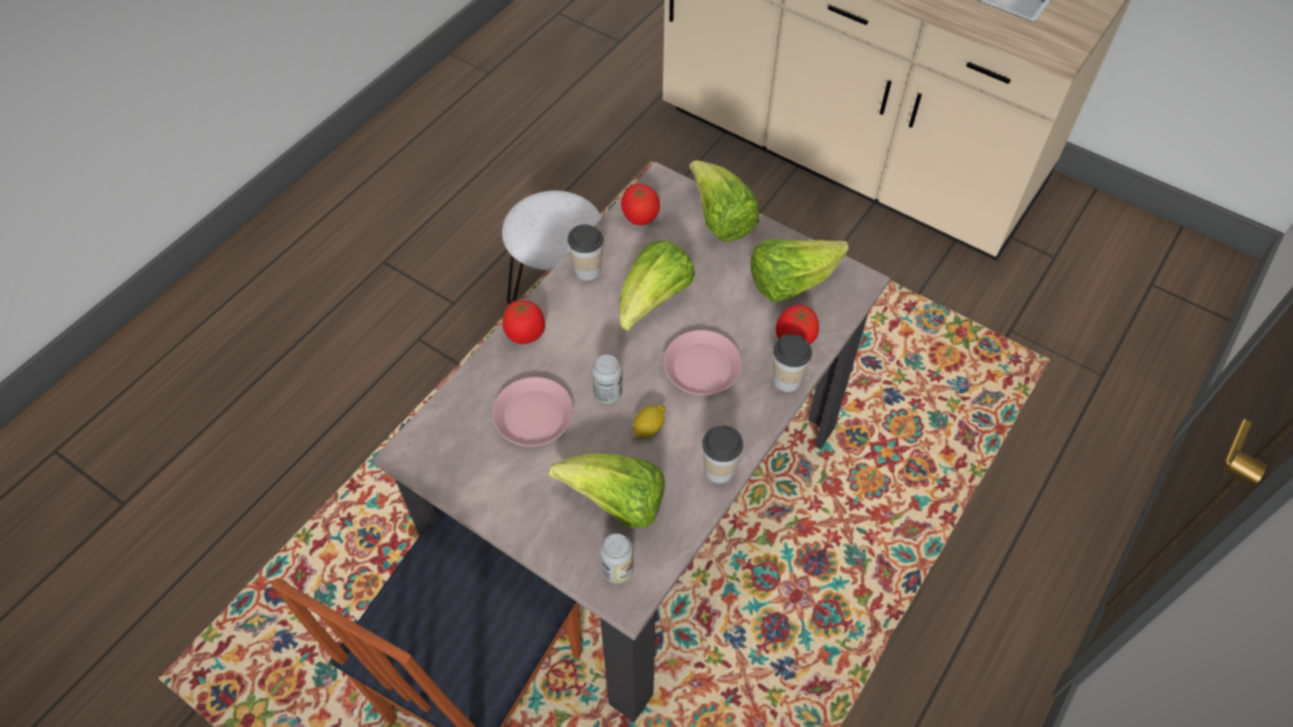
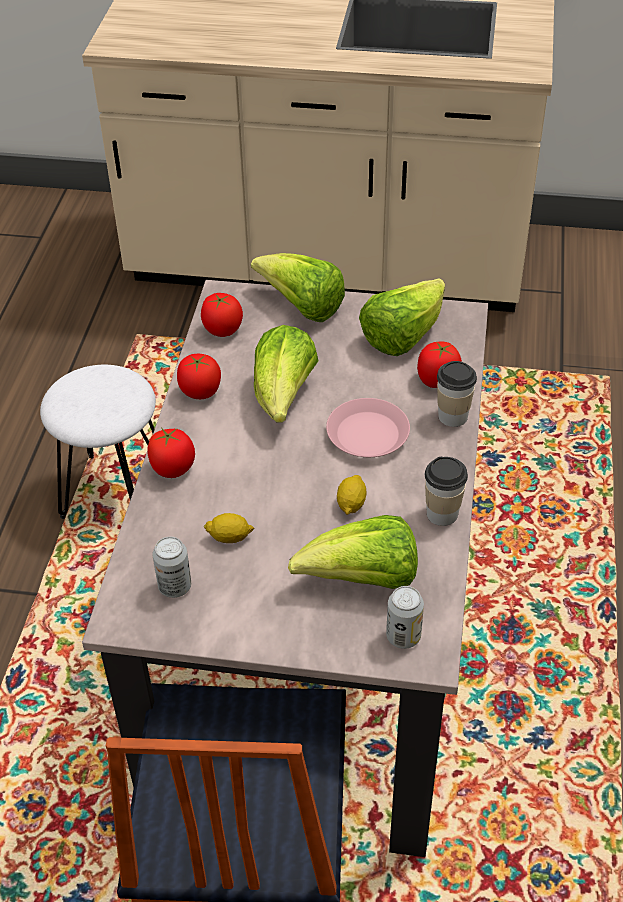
camera: 25 degrees left, 10 degrees down
(533, 416) = (230, 537): pink plate -> lemon
(587, 270) = (200, 392): cup -> tomato
(608, 393) = (291, 489): can -> can (175, 586)

